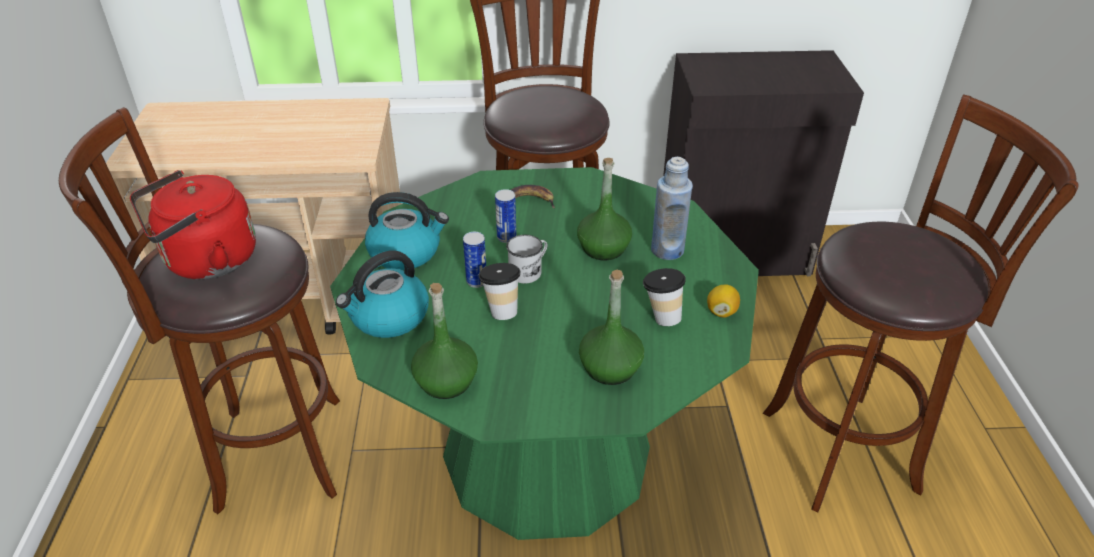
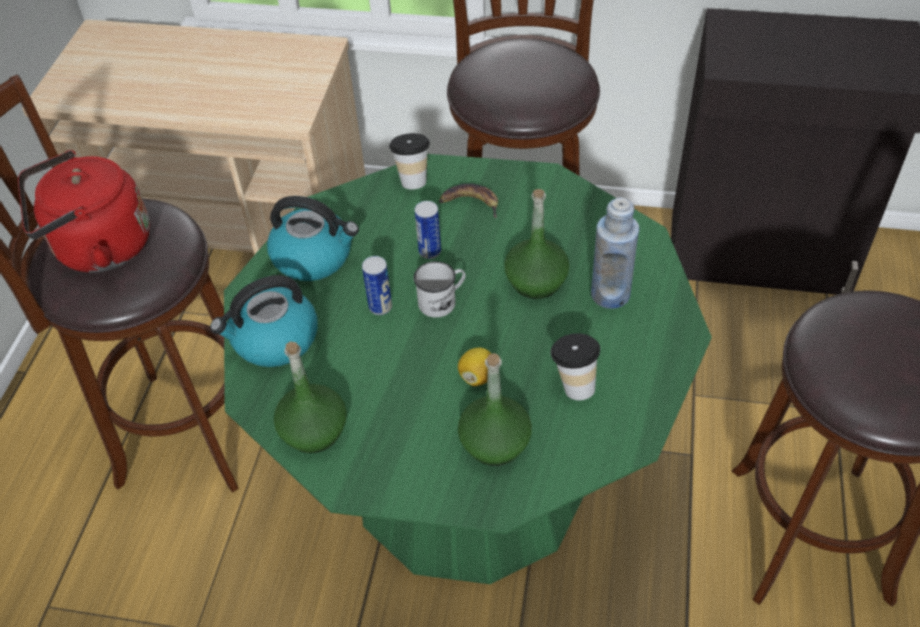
camera: 15 degrees right, 10 degrees up
(501, 310) = (397, 349): cup -> cup (413, 179)
(721, 311) = (646, 388): lemon -> lemon (477, 376)

